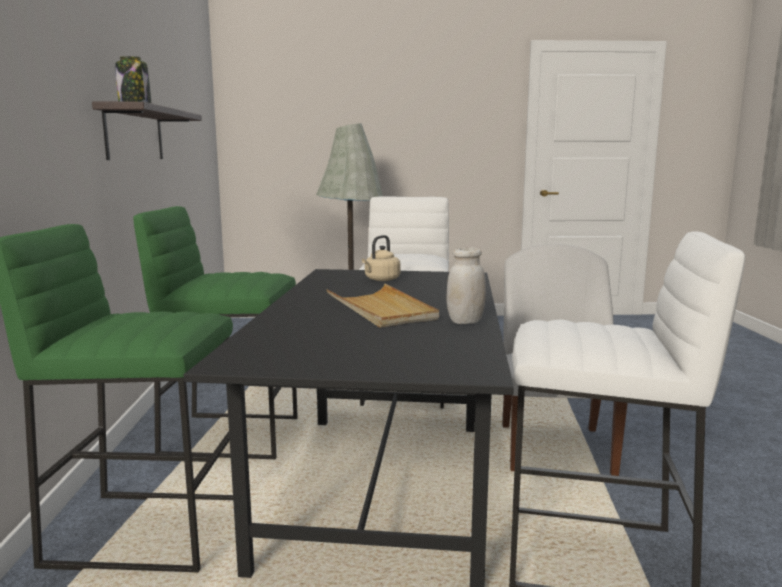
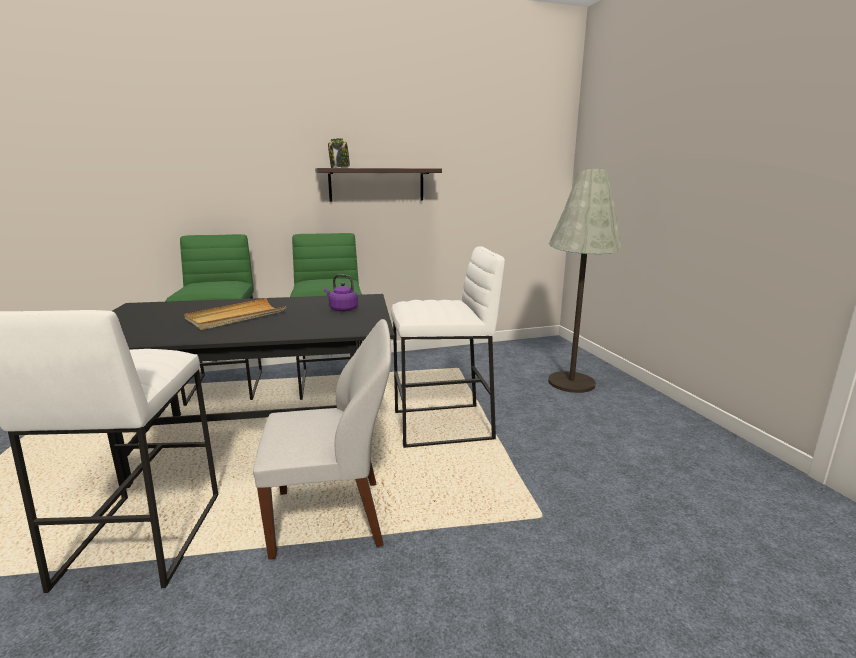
camera: 75 degrees right, 5 degrees up
(381, 280) = (342, 309): beige kettle -> purple kettle
(465, 321) = (192, 336): white jar -> none

